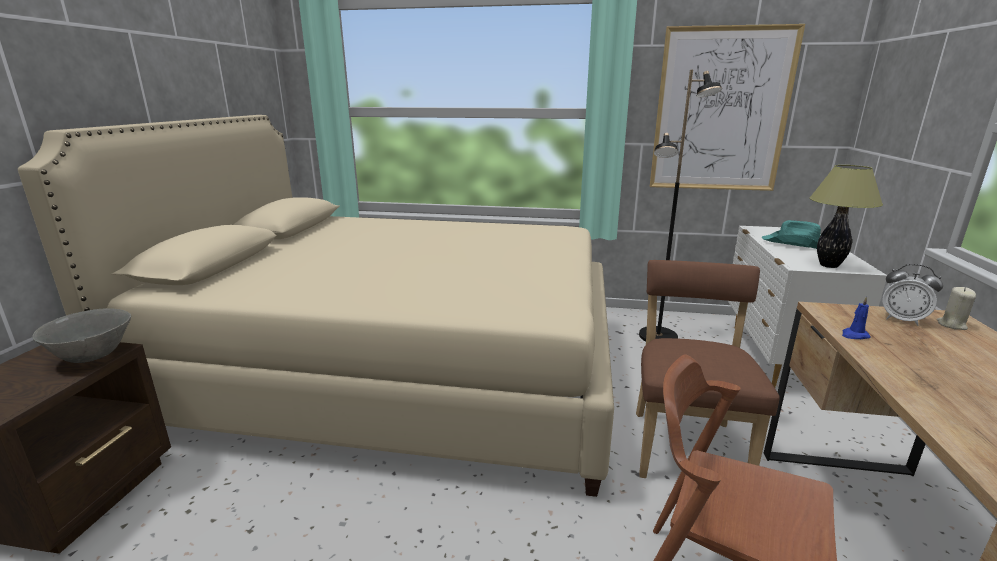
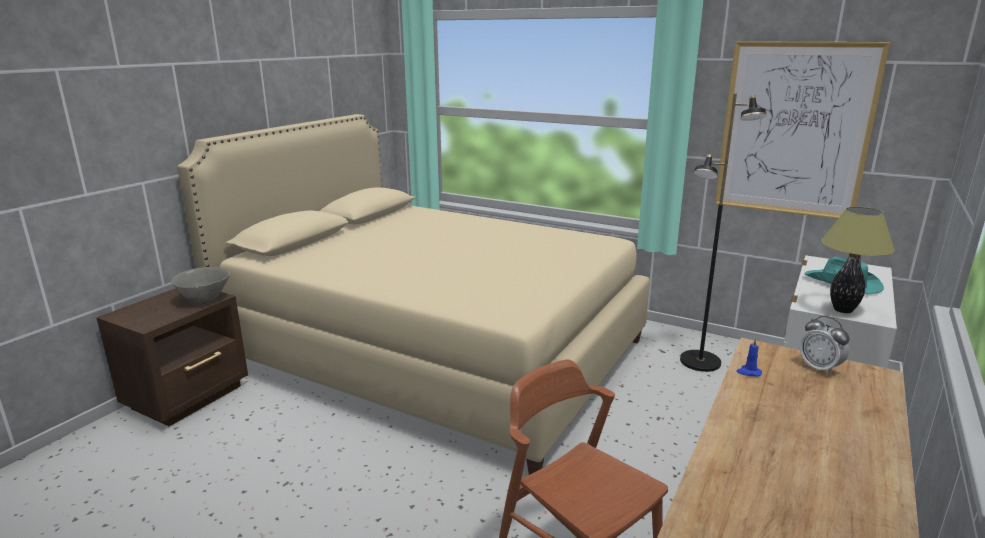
camera: 20 degrees right, 0 degrees up
(686, 445) = (648, 459): brown chair -> none
(951, 325) = (865, 380): beige candle -> none

